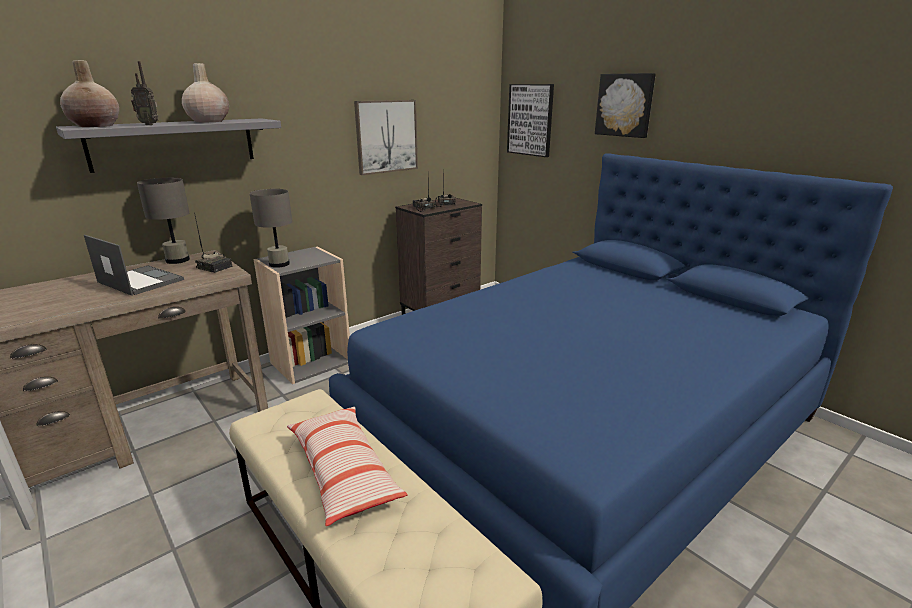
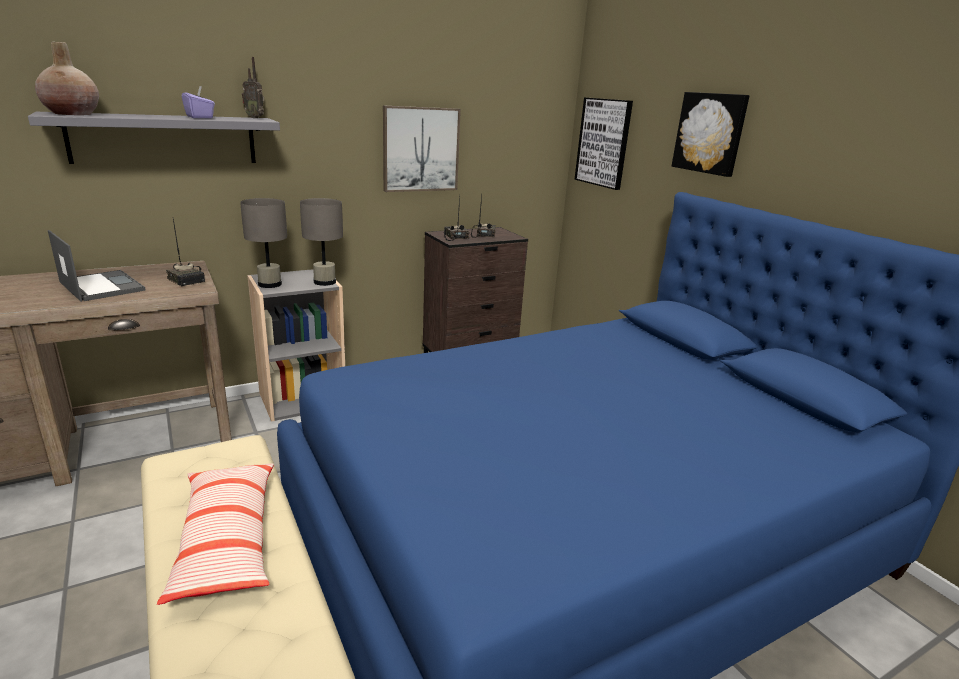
camera: 10 degrees right, 0 degrees up
(150, 124) = (129, 116): radio -> radio (255, 118)
(177, 260) = (156, 267): grey table lamp -> grey table lamp (324, 282)
(208, 121) = (200, 117): beige vase -> purple tissue box

